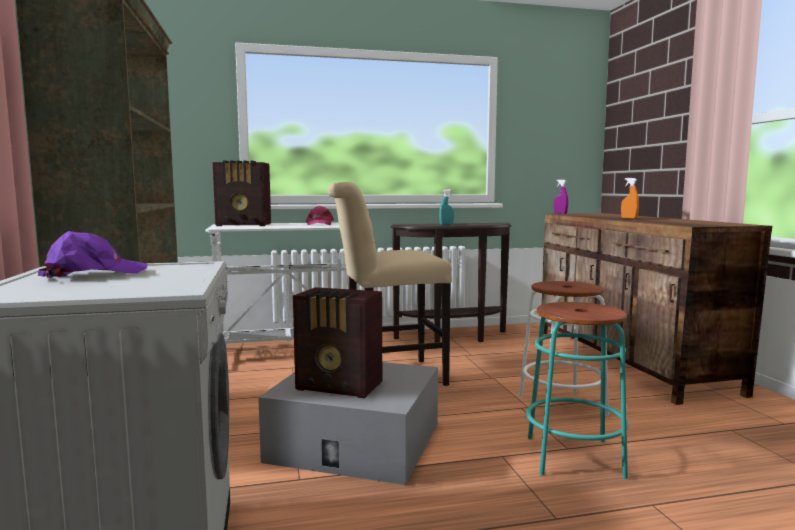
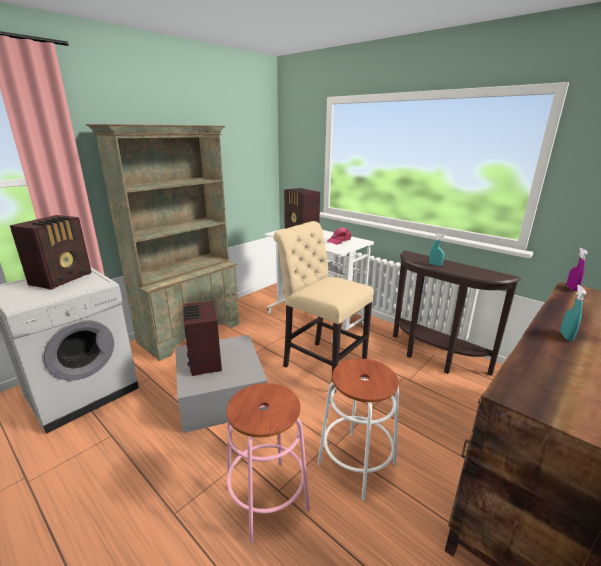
camera: 55 degrees right, 15 degrees up
(93, 273) = (63, 279): purple cap -> radio
(574, 456) = (267, 498): turquoise stool -> pink stool
(629, 218) = (566, 336): orange spray bottle -> turquoise spray bottle

